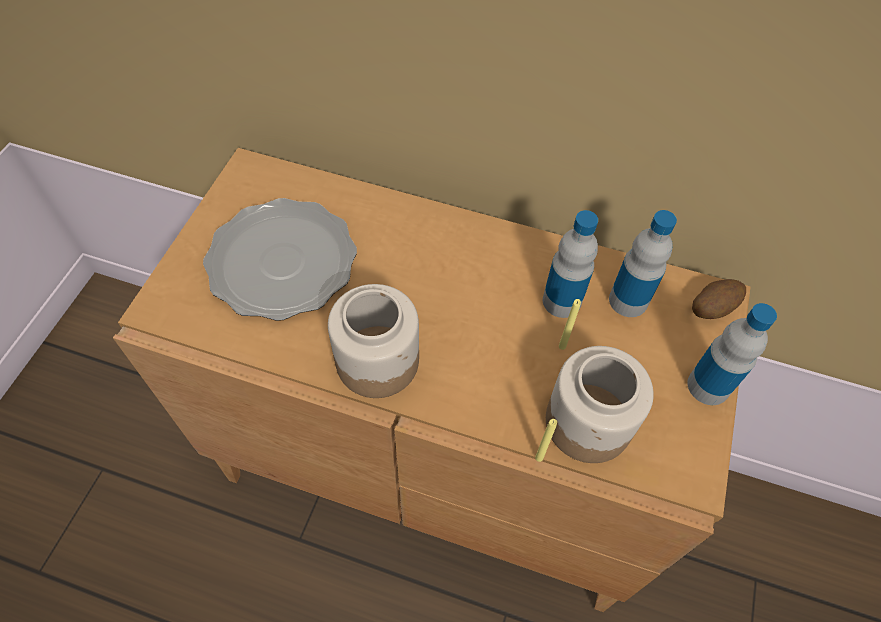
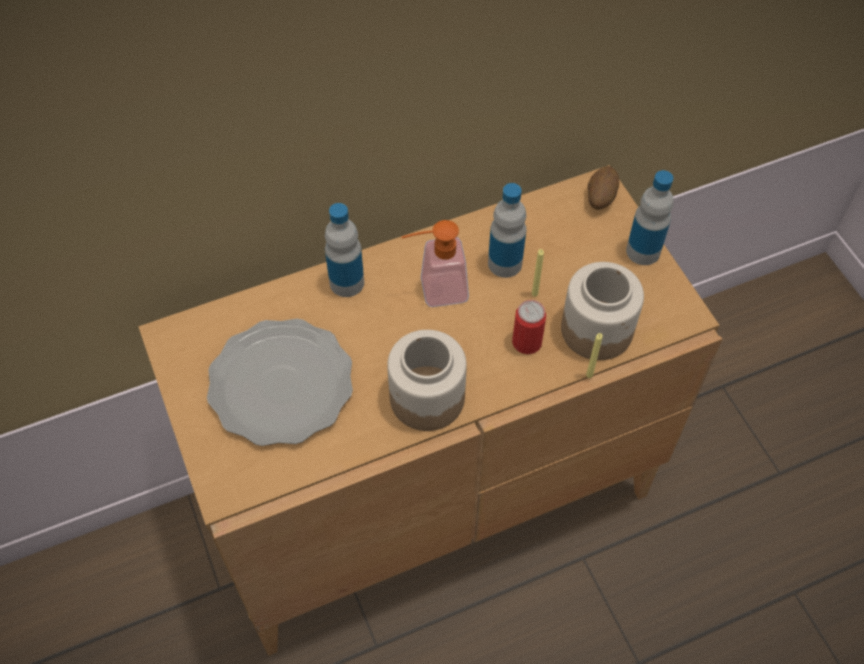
camera: 40 degrees left, 0 degrees up
(477, 279) = (434, 290): none -> soap dispenser
(511, 382) = (527, 342): none -> can
(628, 300) = (545, 231): bottle -> bottle (347, 282)

